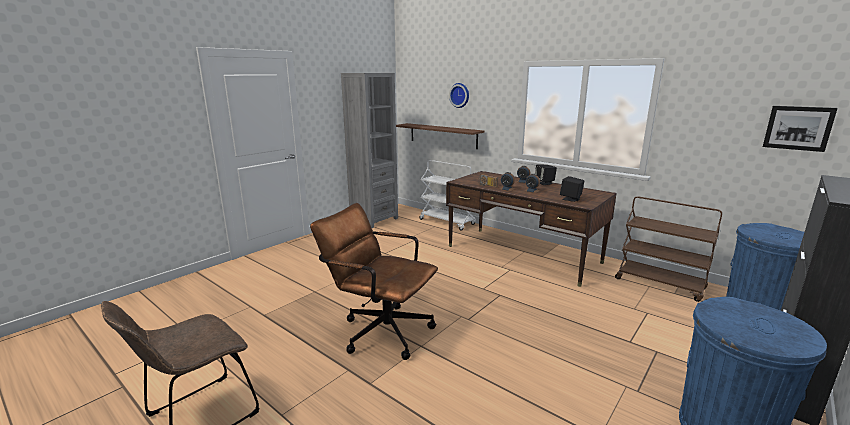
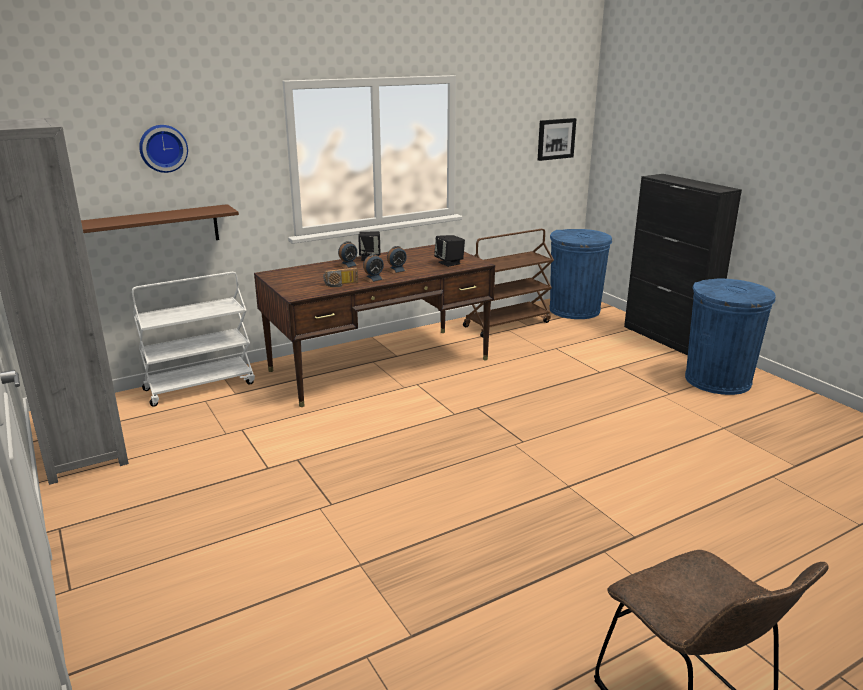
camera: 70 degrees left, 5 degrees up
(380, 330) = (519, 511): brown office chair -> none

